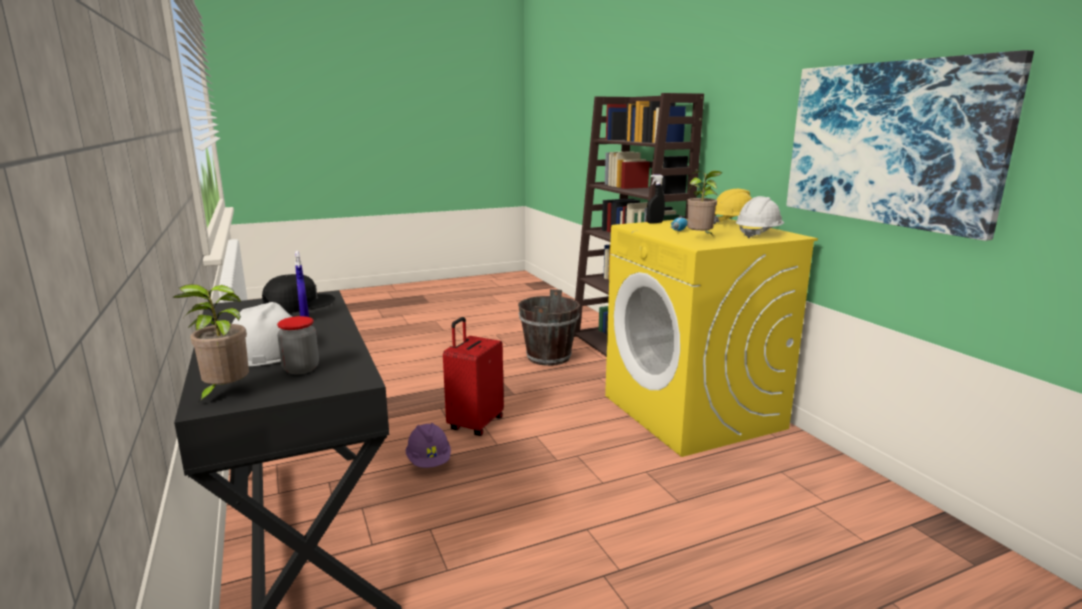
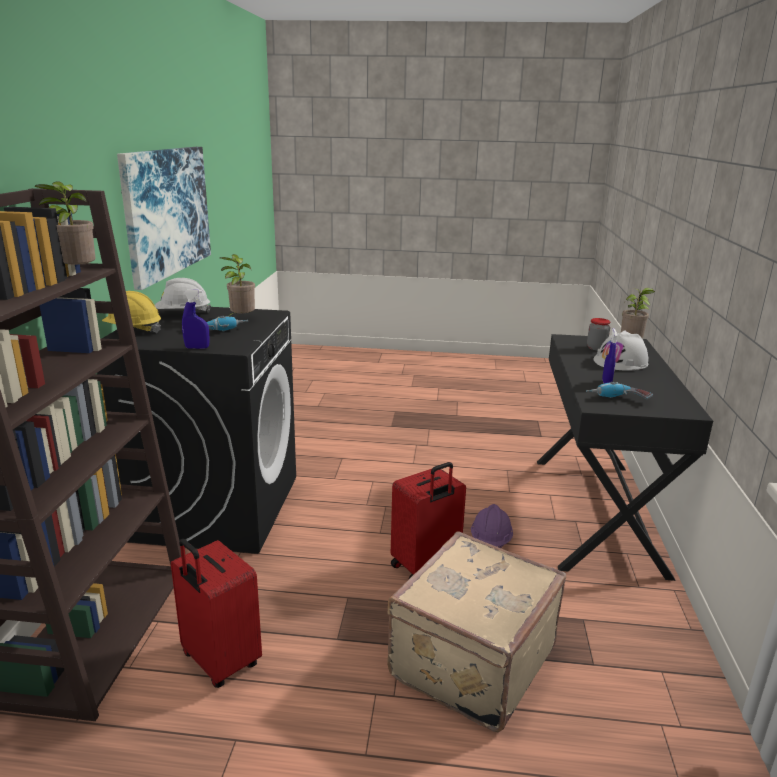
camera: 150 degrees left, 5 degrees up
(298, 304) = (617, 400): black cap -> power drill
(412, 390) = (469, 661): none -> beige suitcase
(549, 357) = (219, 662): brown bucket -> red suitcase
(653, 142) = (76, 274): none -> potted plant
(655, 223) = (197, 348): black spray bottle -> blue spray bottle
(693, 412) = (216, 506): yellow washing machine -> black washing machine

